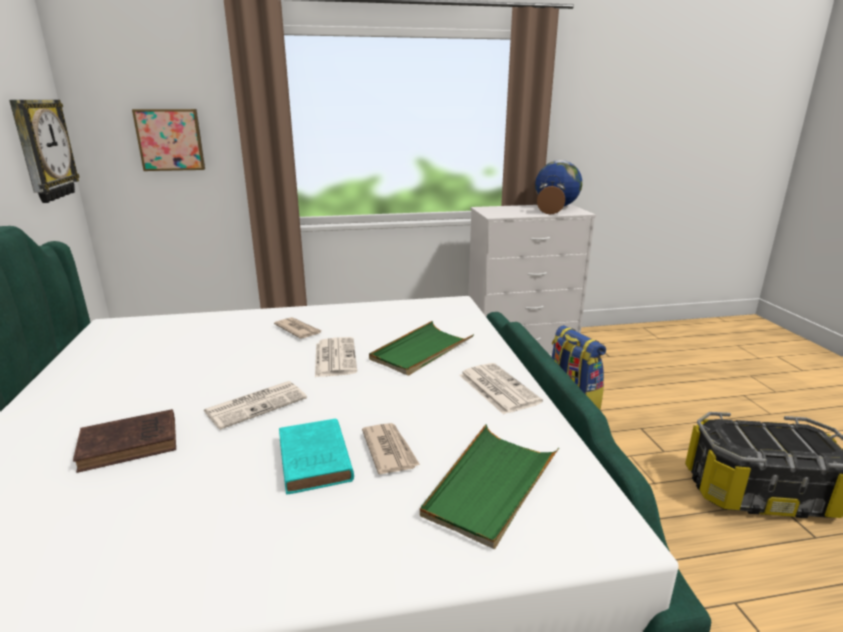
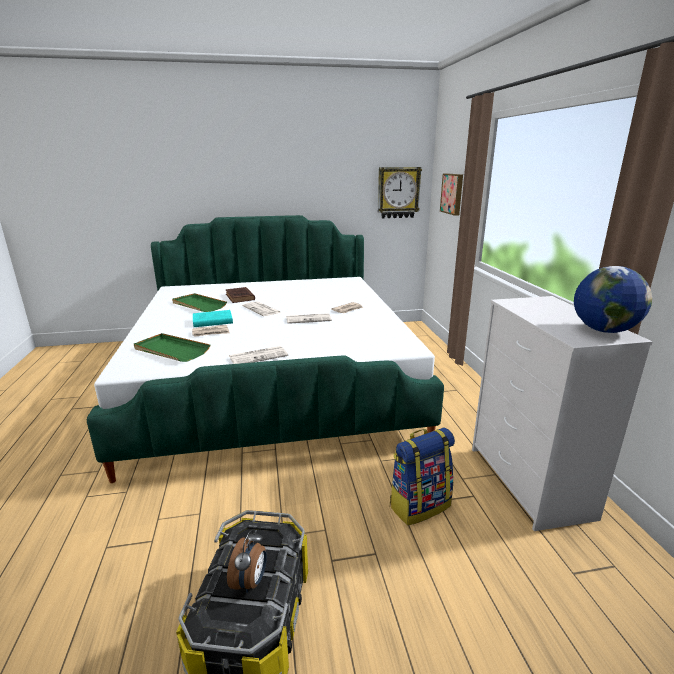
camera: 90 degrees right, 0 degrees up
(421, 351) = (315, 337): green tray -> green tray (198, 305)
(549, 213) = (550, 324): alarm clock -> alarm clock (250, 581)

